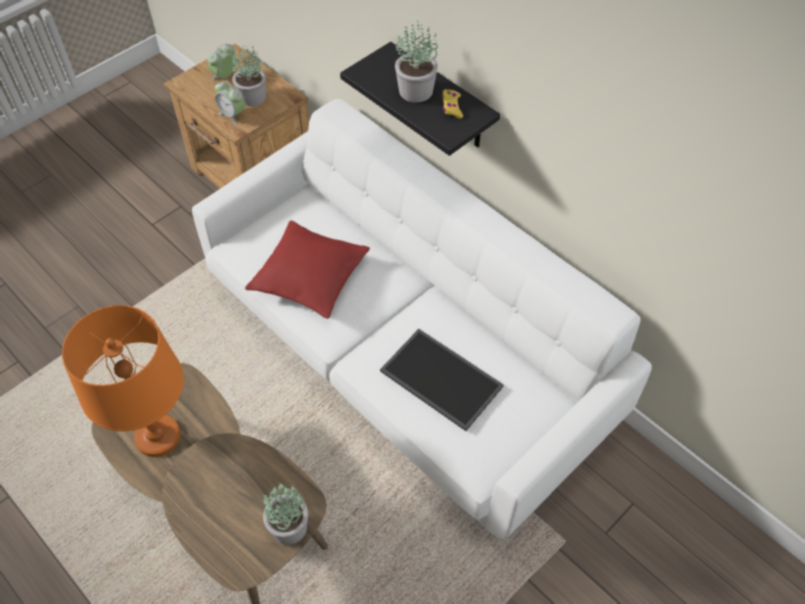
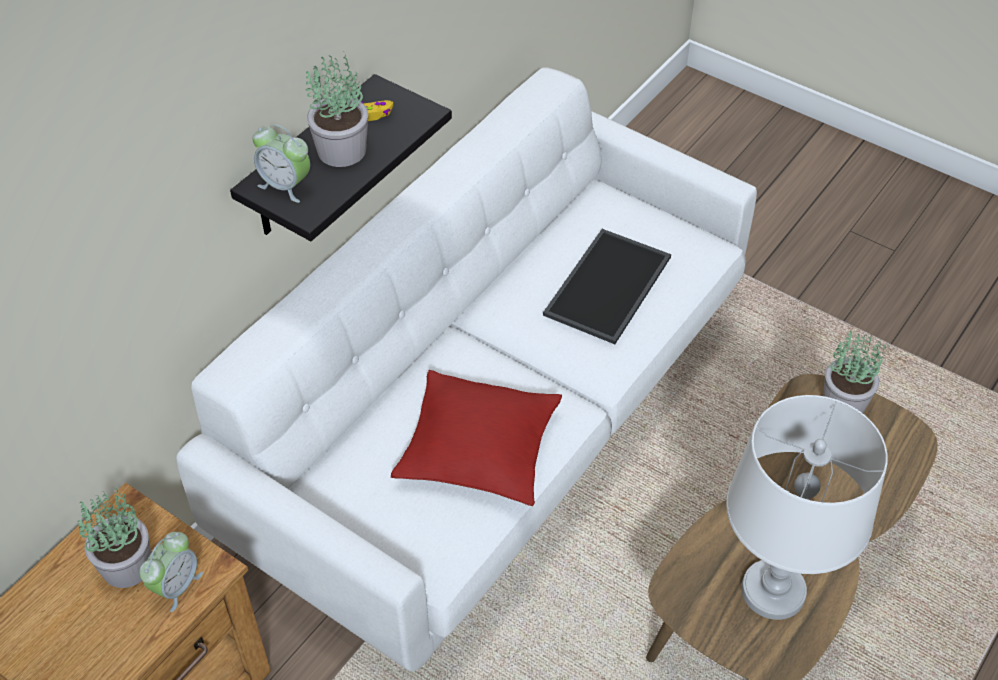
camera: 100 degrees left, 5 degrees down
(158, 436) = (773, 591): orange table lamp -> white table lamp
(225, 76) = (64, 627): alarm clock -> alarm clock (286, 186)

